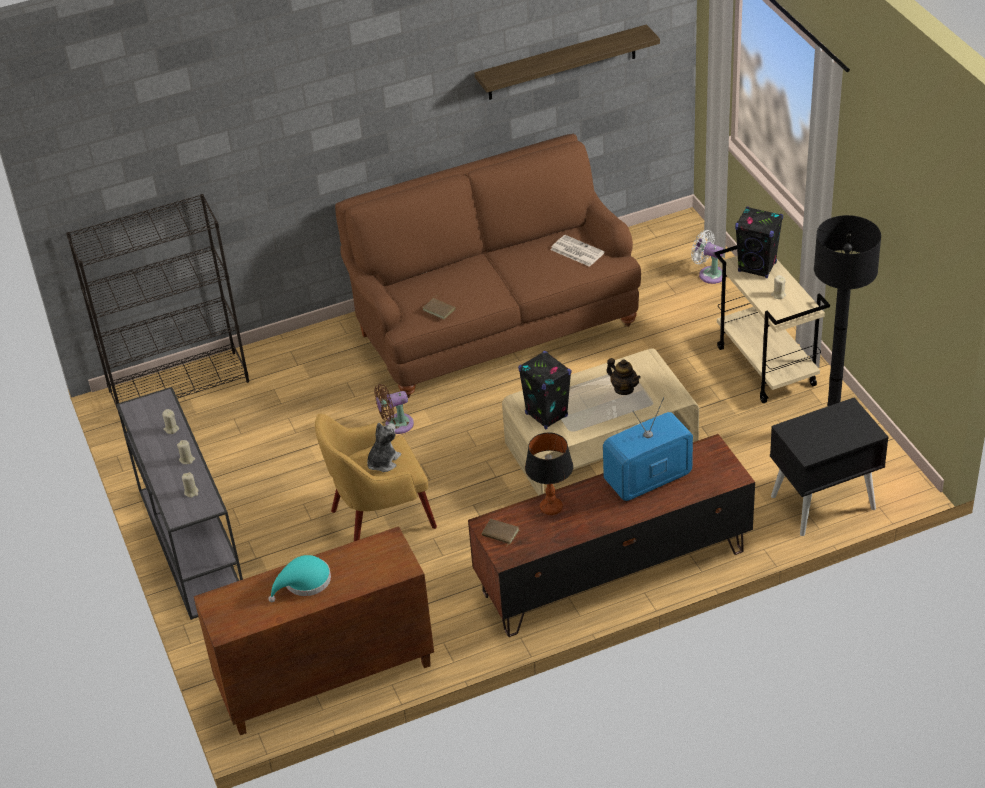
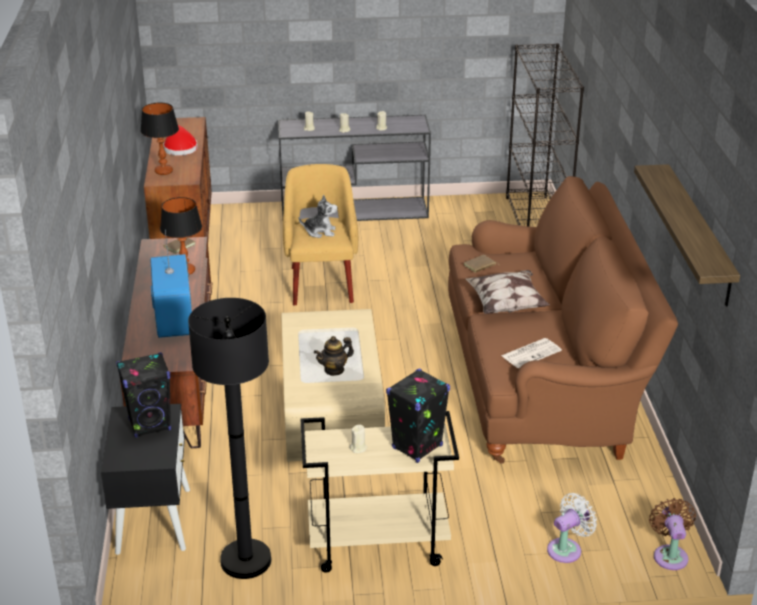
camera: 105 degrees right, 10 degrees down
(304, 582) = (179, 148): turquoise hat -> red hat
(378, 571) = (163, 171): none -> table lamp
(383, 462) = (320, 232): plush toy -> plush toy turned 45 degrees counterclockwise
(396, 425) = (429, 306): brown fan -> brown fan (670, 555)
(498, 283) = (506, 305): none -> pillow
(546, 415) = (330, 322): black speaker -> black speaker (150, 425)

